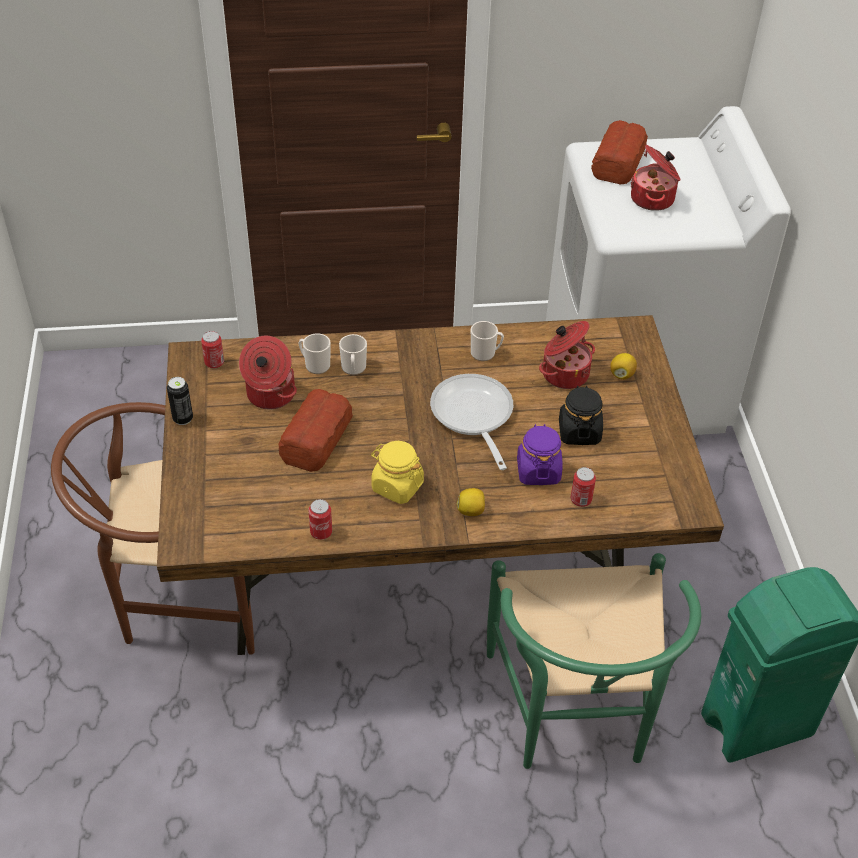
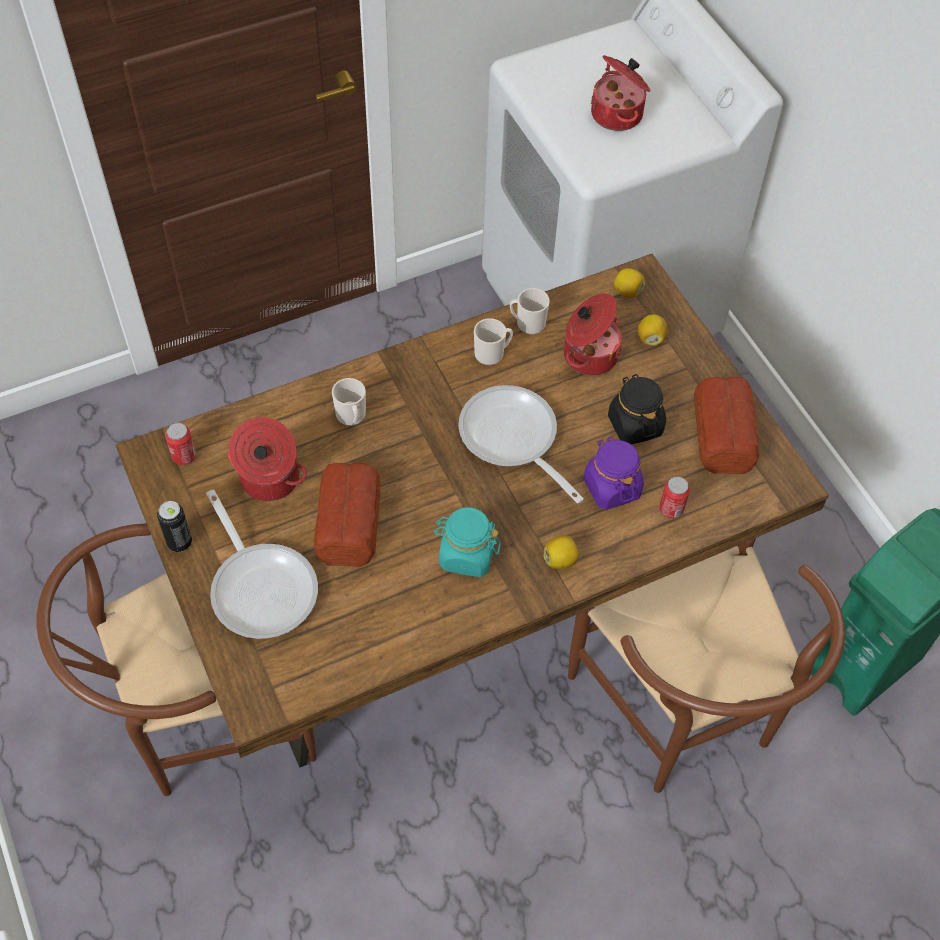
camera: 20 degrees left, 10 degrees up
(228, 464) = (261, 586): none -> frying pan
(315, 365) = (304, 424): mug -> mug (527, 323)
(321, 532) = (406, 640): can -> none
(397, 486) = (466, 555): yellow jar -> turquoise jar
(574, 717) = (684, 717): green chair -> brown chair
(618, 337) = (627, 292): none -> lemon
(619, 161) = (559, 73): bread -> bread (724, 431)

